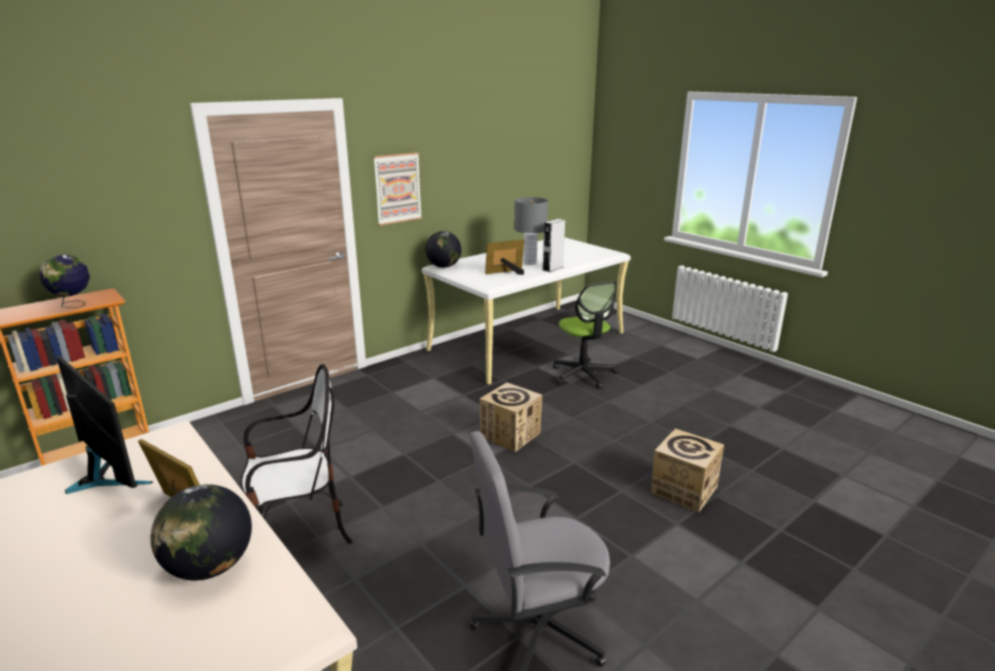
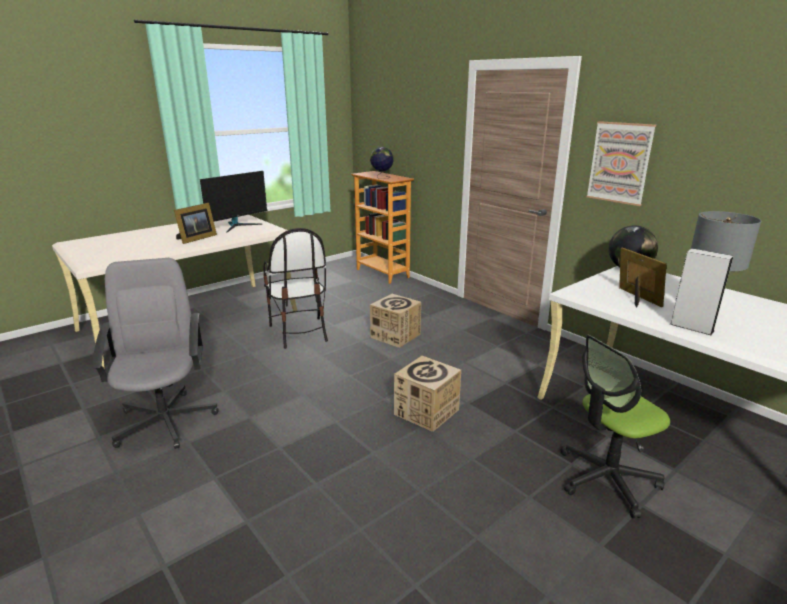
camera: 90 degrees right, 0 degrees up
(210, 567) = (149, 247): globe -> none
(683, 490) = (306, 541): cardboard box -> cardboard box (395, 336)

